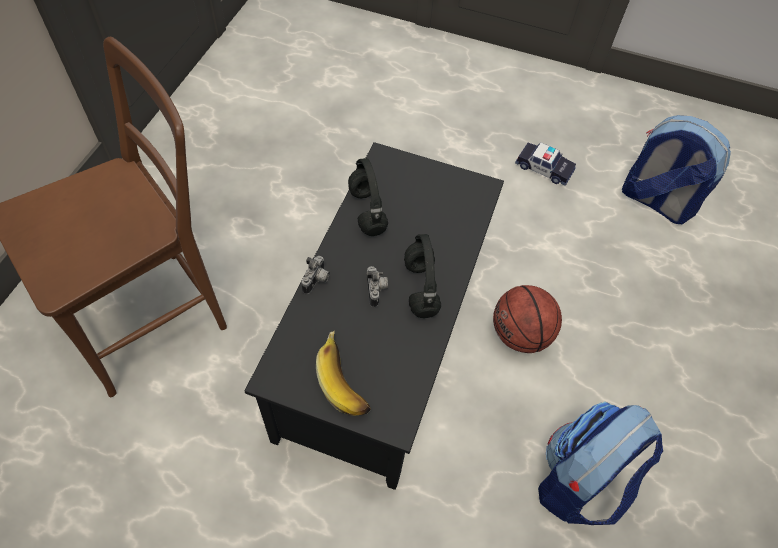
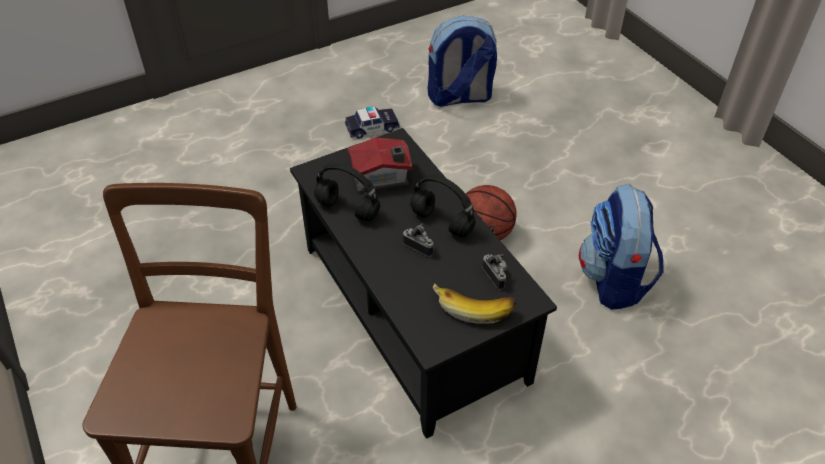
camera: 45 degrees left, 10 degrees down
(317, 281) = (376, 273): camera -> camera (496, 276)
(427, 209) = (382, 178): none -> toy house

